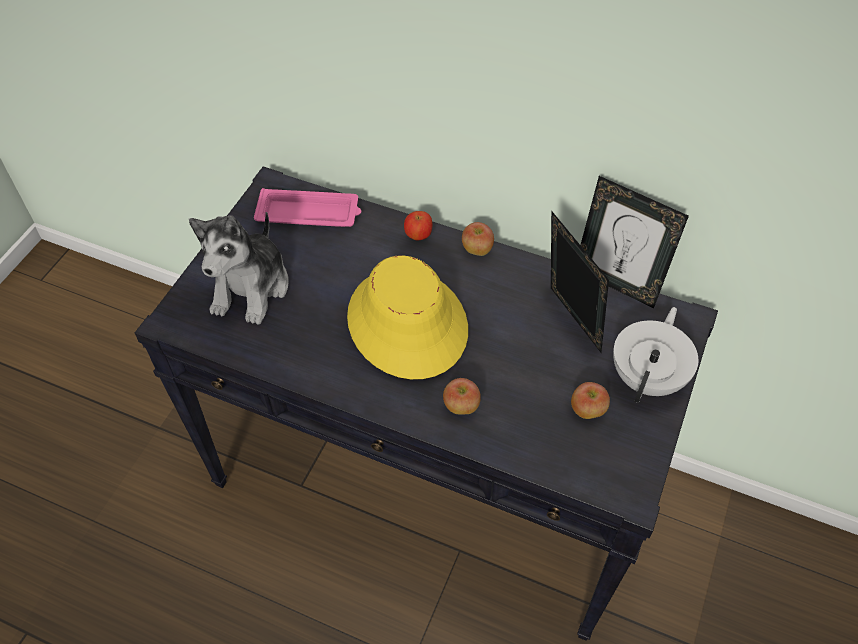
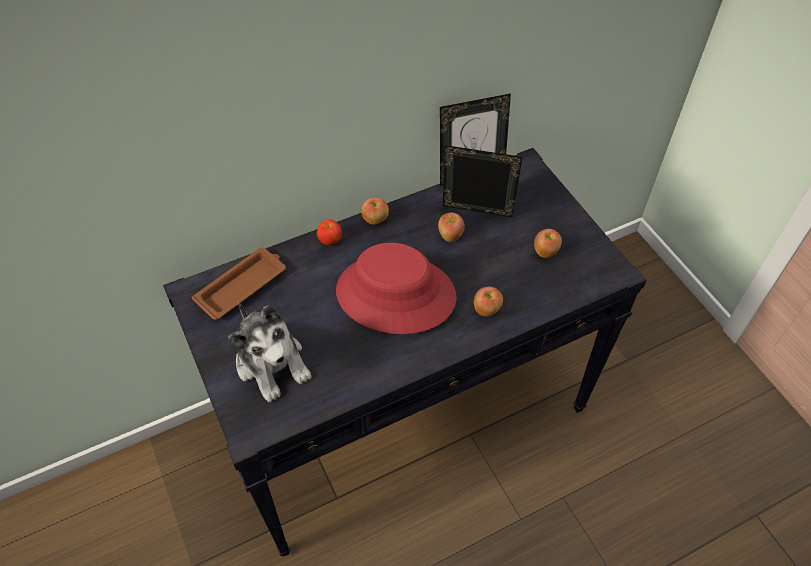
camera: 50 degrees left, 0 degrees up
(310, 214) = (242, 286): pink tray -> brown tray
(406, 323) = (395, 295): yellow hat -> red hat
(520, 318) = (450, 236): none -> apple
(648, 377) = (548, 209): white teapot -> none

